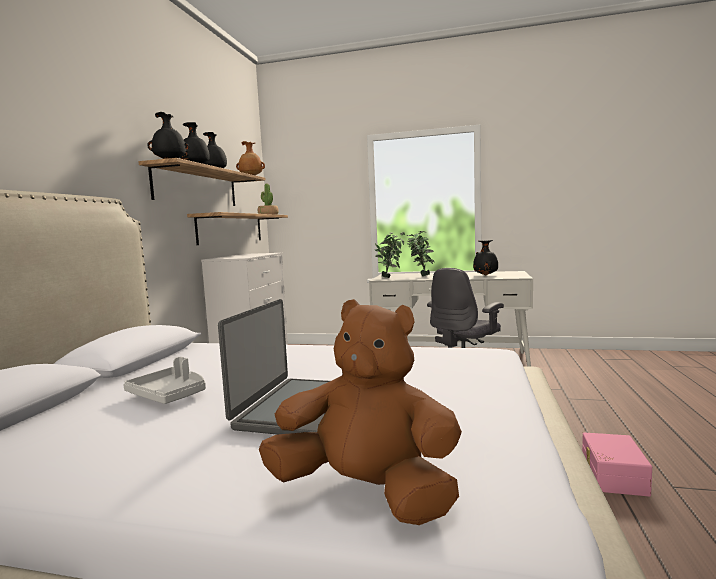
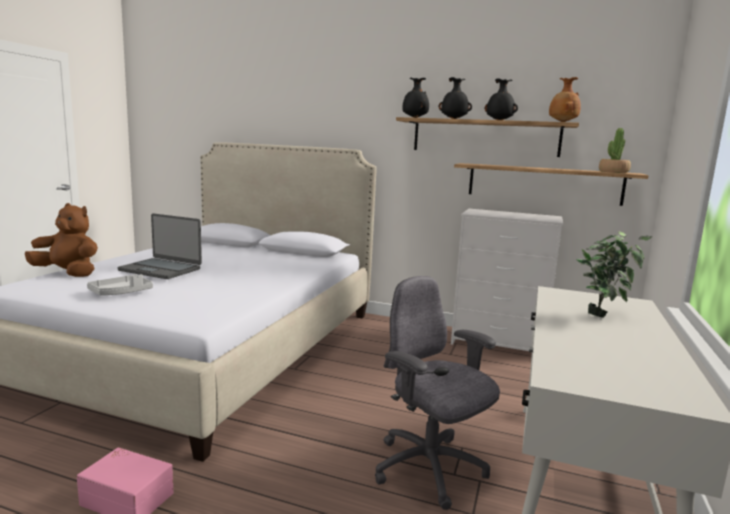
camera: 95 degrees right, 5 degrees up
(170, 395) = (222, 256): grey tray -> grey tray (121, 293)
(367, 493) = (68, 274): brown plush toy -> brown plush toy turned 105 degrees counterclockwise
(391, 277) = (579, 298): potted plant -> none
(486, 275) = (604, 359): black vase -> none

